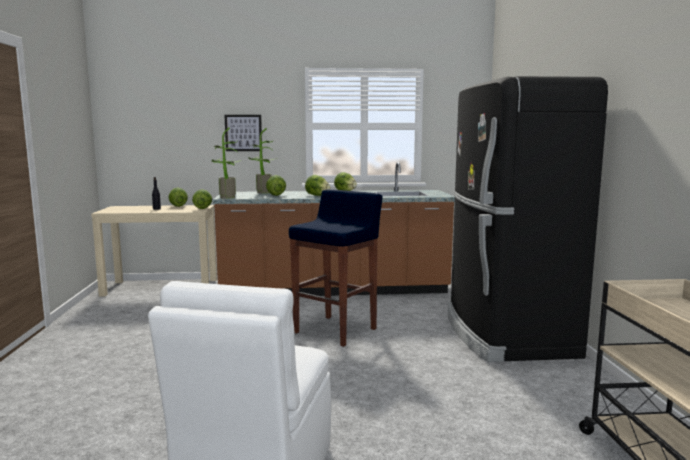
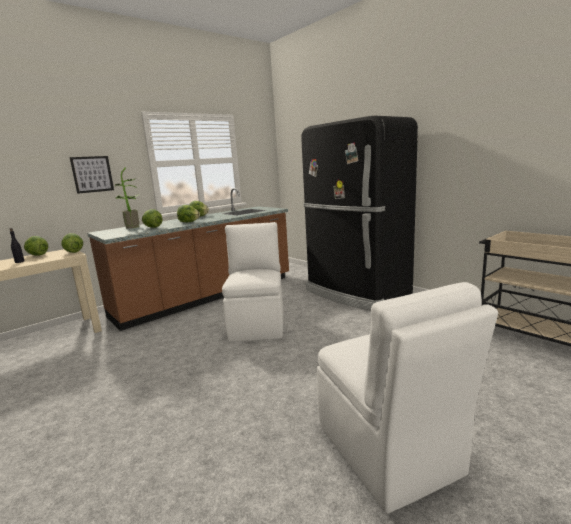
camera: 35 degrees left, 5 degrees up
(227, 198) = (115, 236): potted plant -> none
(336, 330) = (258, 324): blue stool -> white chair

